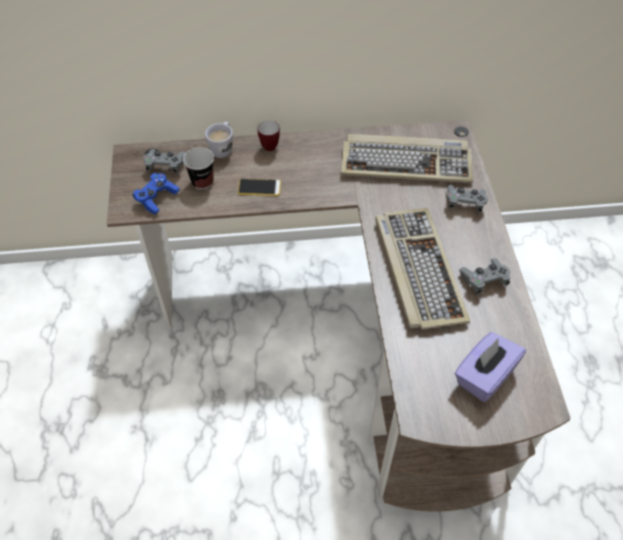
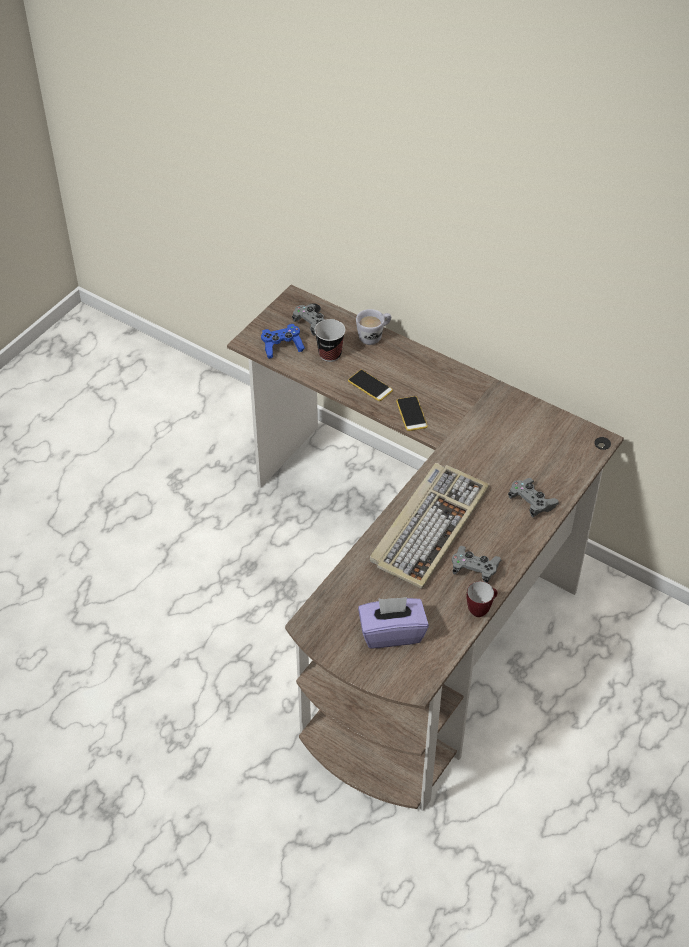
camera: 40 degrees right, 5 degrees down
(270, 145) = (416, 356): mug -> mug (481, 609)
(313, 190) = (411, 414): none -> phone
(407, 162) = (519, 439): keyboard -> none

